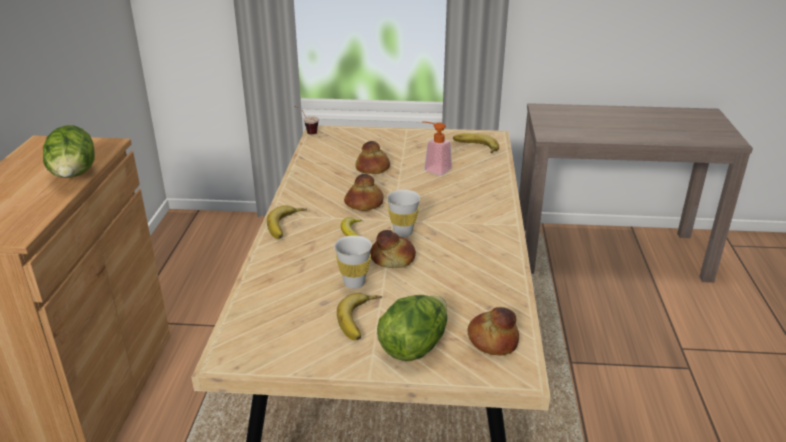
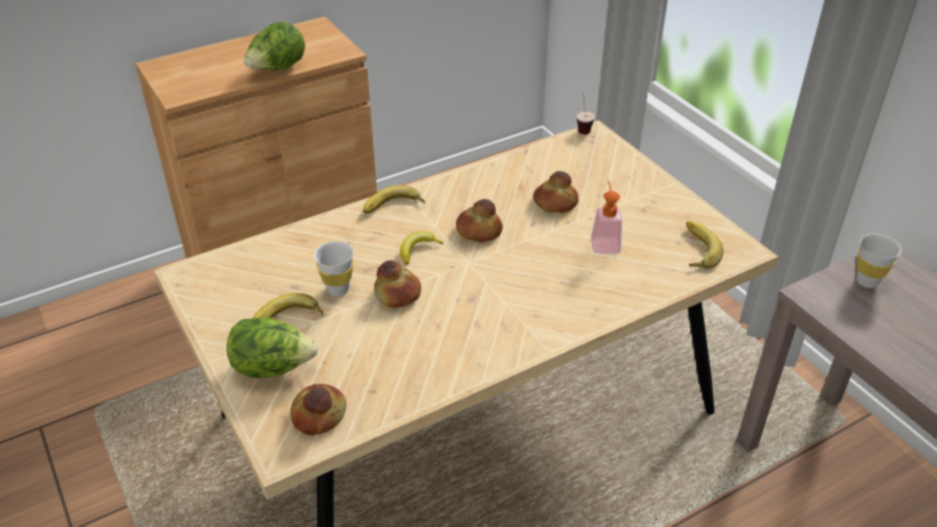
camera: 55 degrees right, 10 degrees up
(403, 232) = (451, 279): white cup -> white cup (867, 281)

